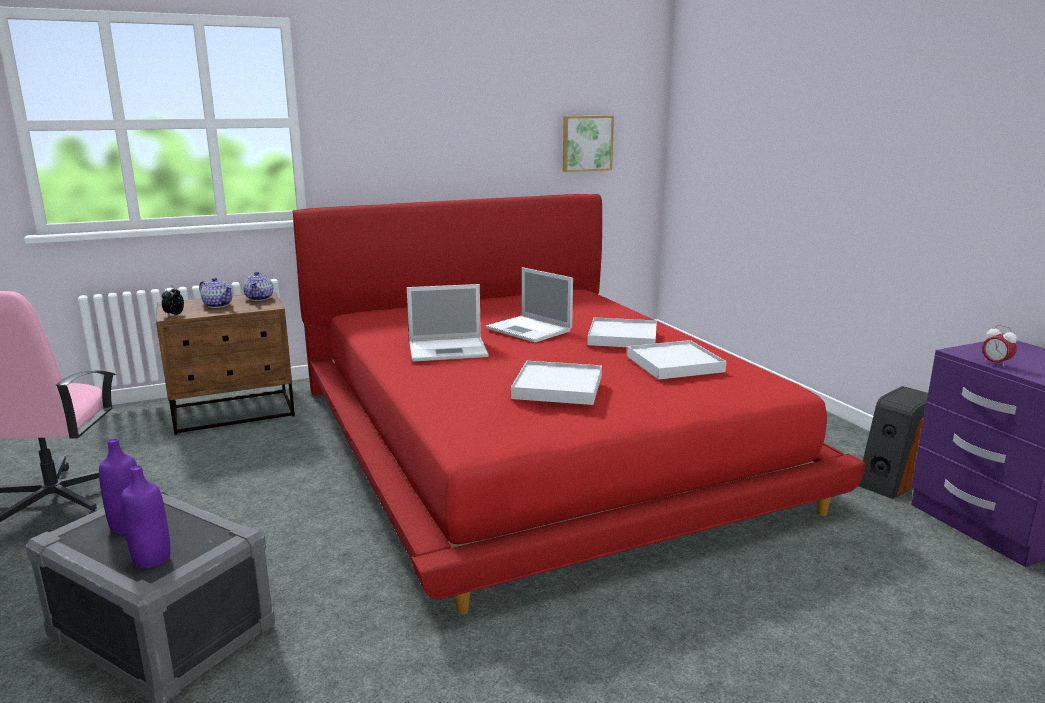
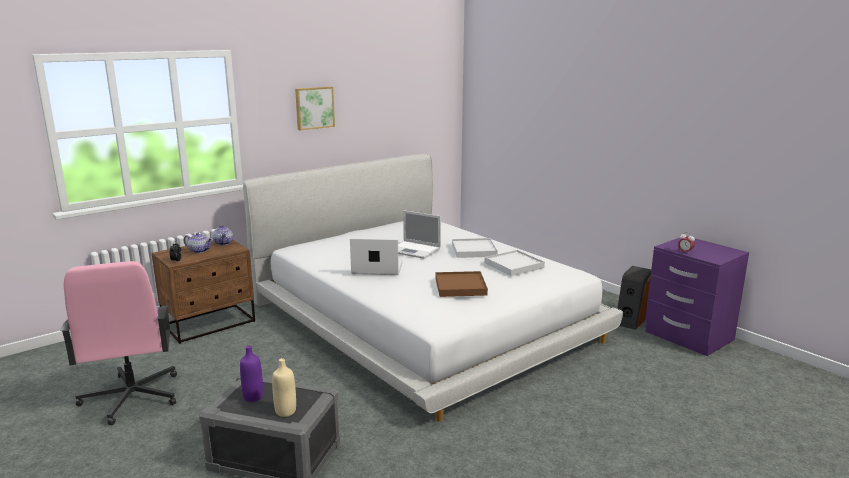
camera: 15 degrees left, 0 degrees up
(152, 559) = (285, 411): purple bottle -> beige bottle
(449, 349) = (376, 268): laptop -> laptop turned 150 degrees counterclockwise
(534, 440) = (423, 319): red bed -> white bed
(558, 387) = (460, 287): white tray -> brown tray
(586, 143) = (414, 119): picture -> picture (314, 107)

